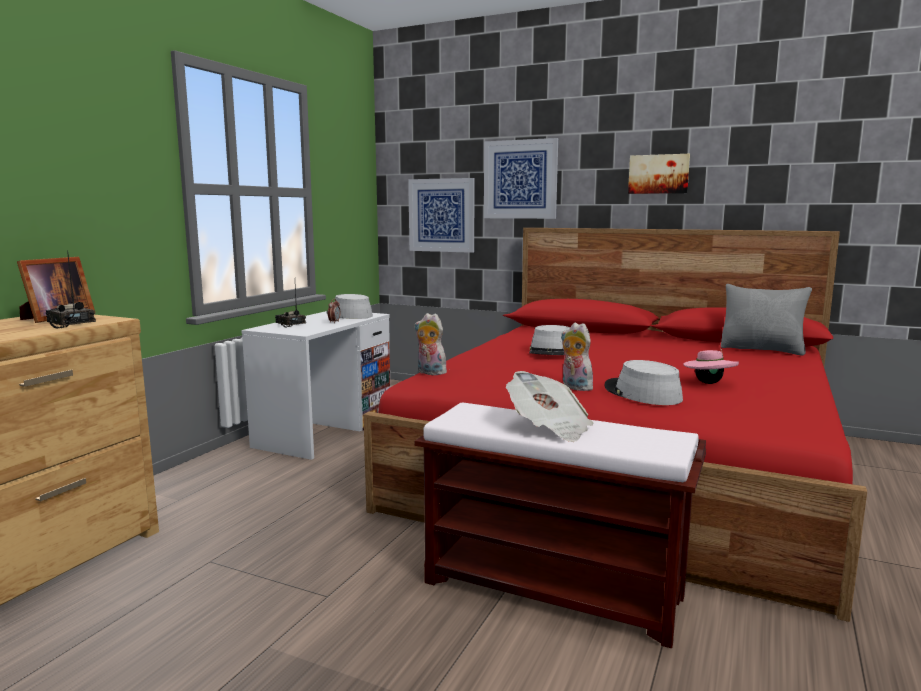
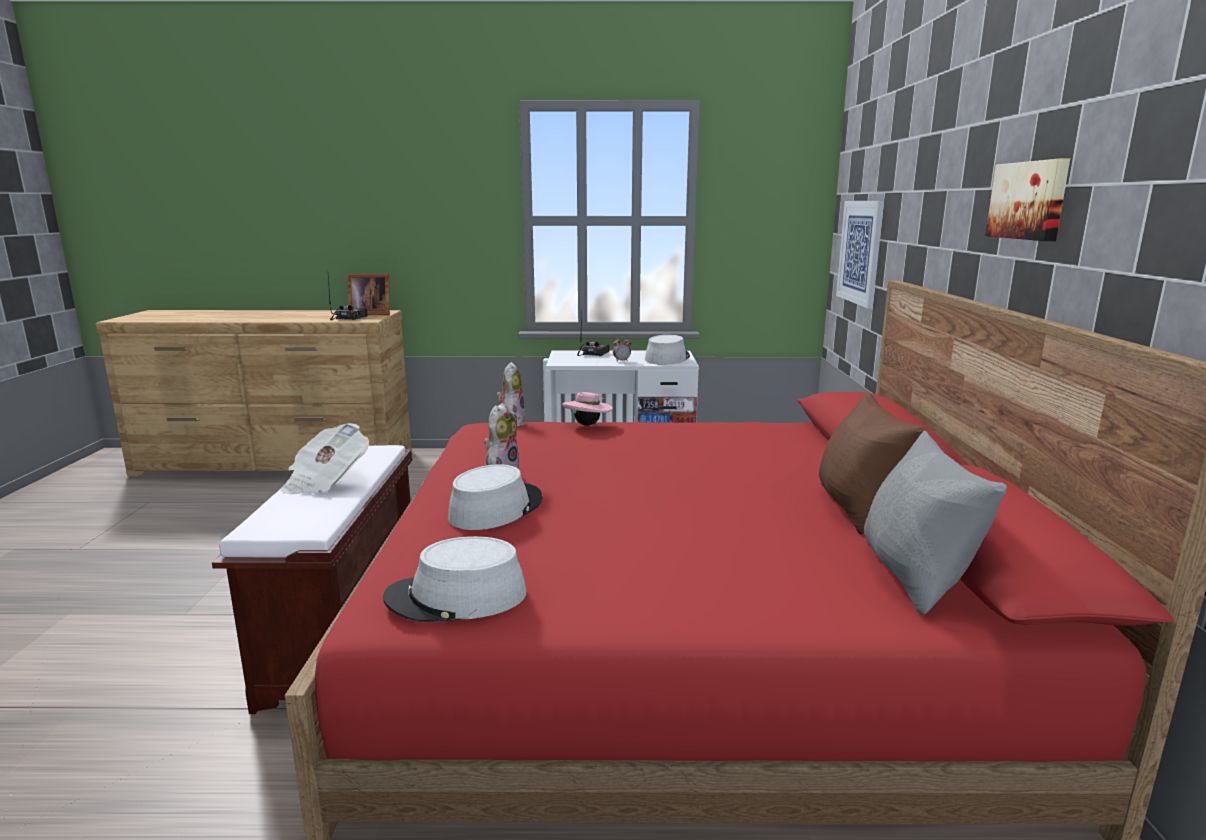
camera: 65 degrees right, 5 degrees up
(520, 179) = (912, 204): picture -> none
(552, 351) = (665, 449): grey hat -> grey hat (456, 597)
(676, 343) = (858, 509): none -> brown pillow
(709, 383) = (590, 542): pink hat -> pink hat (587, 424)

